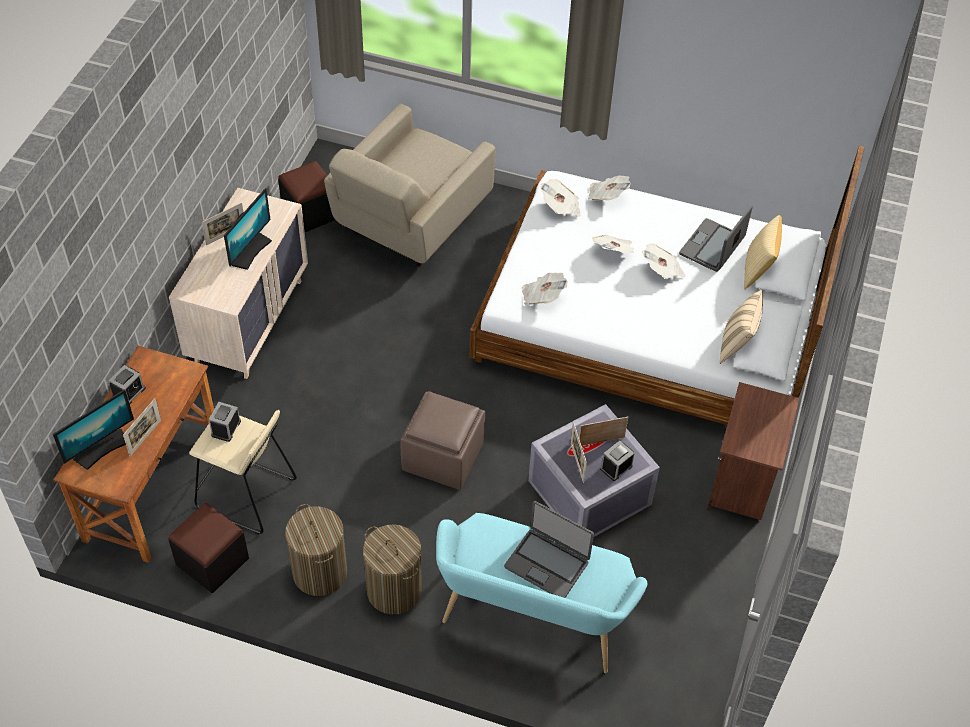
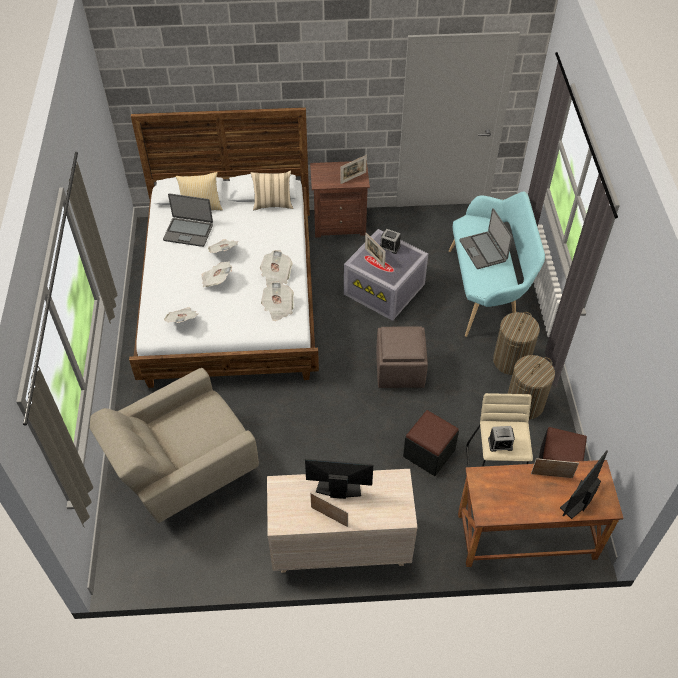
camera: 110 degrees left, 0 degrees up
(101, 448) = (579, 500): monitor -> monitor turned 75 degrees counterclockwise
(129, 392) = (521, 508): alarm clock -> none
(310, 213) = (197, 554): black ottoman -> black ottoman (429, 453)
(410, 224) = (183, 471): beige armchair -> beige armchair turned 135 degrees clockwise
(547, 564) = (483, 250): laptop -> laptop turned 150 degrees clockwise
(577, 462) = (397, 265): picture frame -> picture frame (353, 178)
(607, 196) = (159, 298): newspaper -> newspaper (276, 275)

